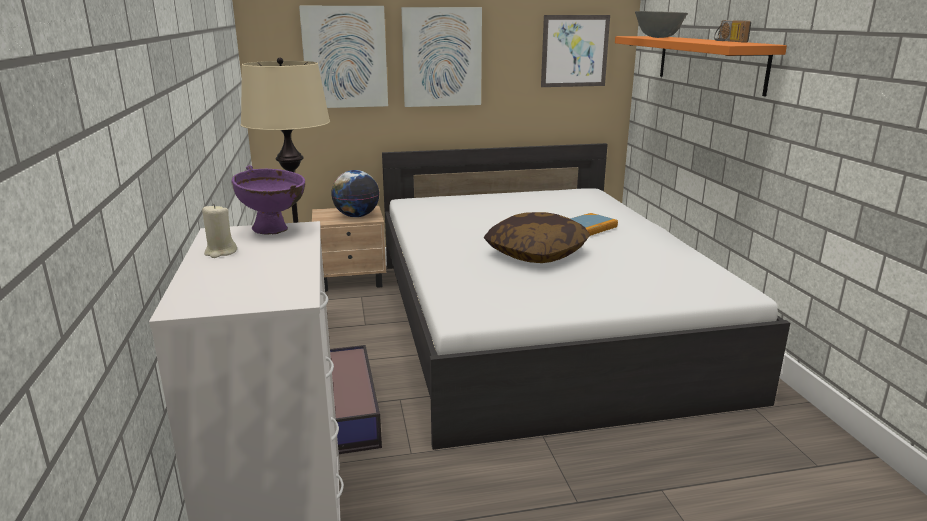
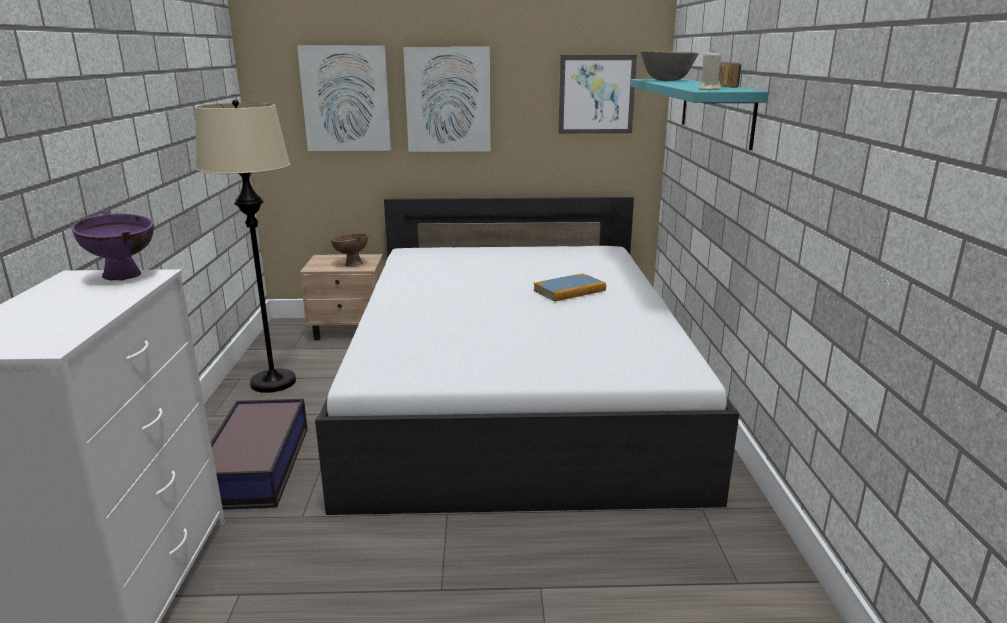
camera: 10 degrees right, 0 degrees up
(220, 252) = (46, 296): beige candle -> beige candle (709, 89)
(356, 216) = (351, 264): globe -> brown bowl
(536, 253) = (494, 315): pillow -> none
(709, 62) = (715, 110): orange shelf -> turquoise shelf

